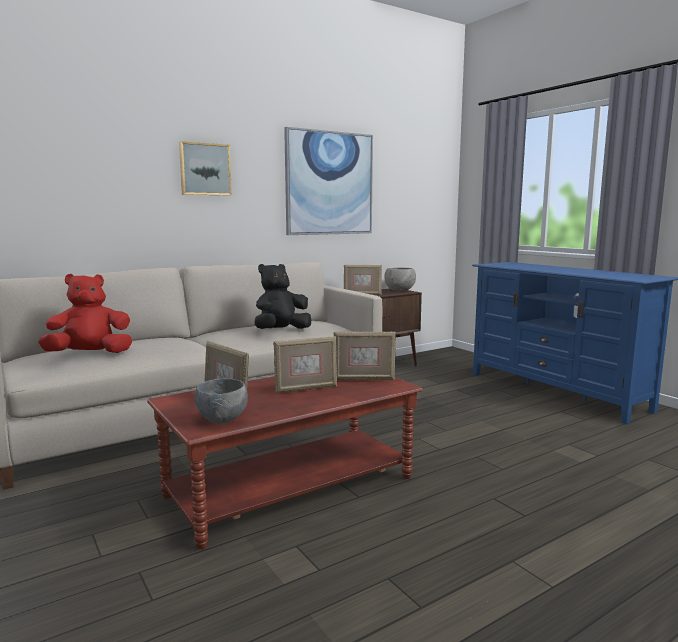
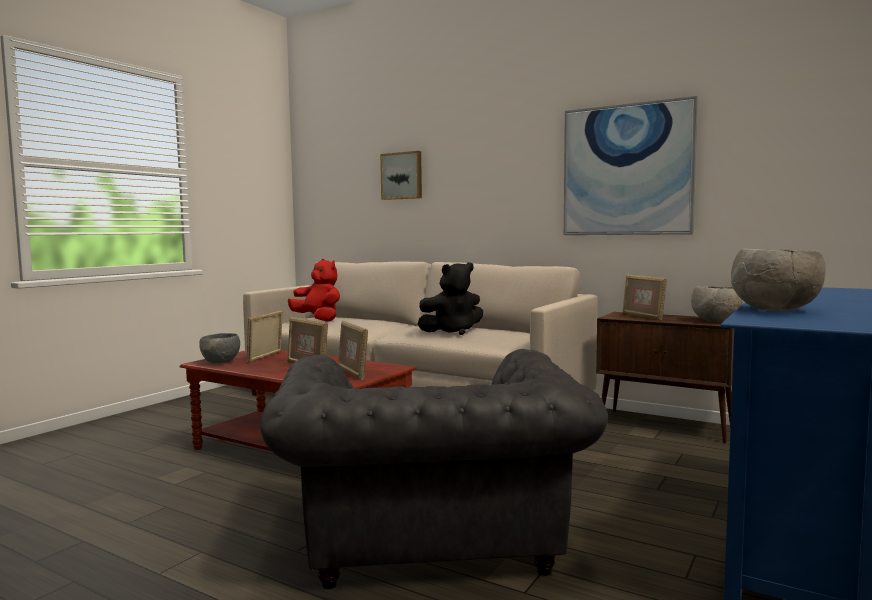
camera: 65 degrees right, 5 degrees down
(205, 169) = (480, 169): picture -> picture (402, 176)
(281, 331) = (452, 332): black plush toy -> black plush toy turned 135 degrees clockwise
(524, 466) = (430, 542): none -> grey armchair
(599, 275) = (775, 310): none -> grey bowl

